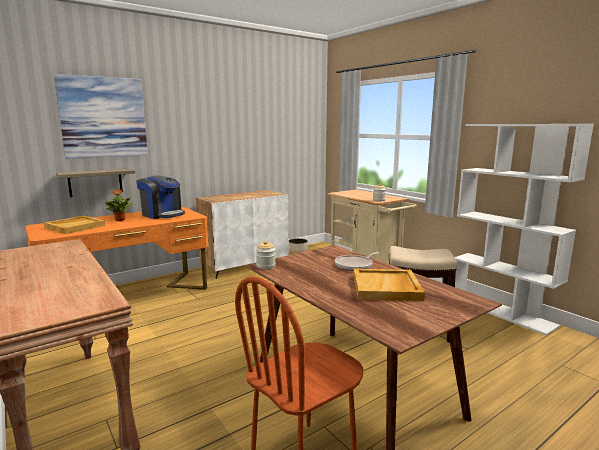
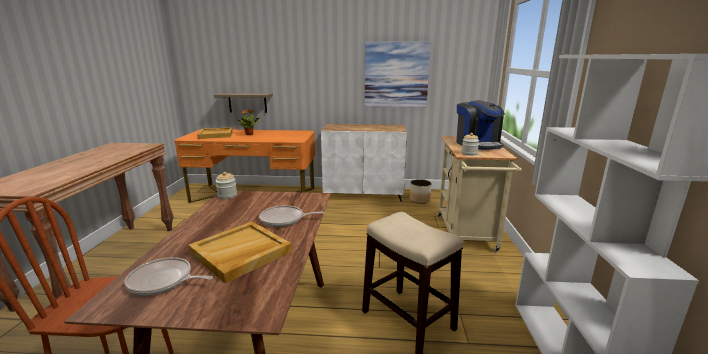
camera: 40 degrees right, 5 degrees up
(103, 117) = (254, 50): picture -> picture (396, 75)
(162, 214) = (282, 135): coffee machine -> coffee machine (477, 144)
(390, 314) = (163, 281): none -> frying pan

